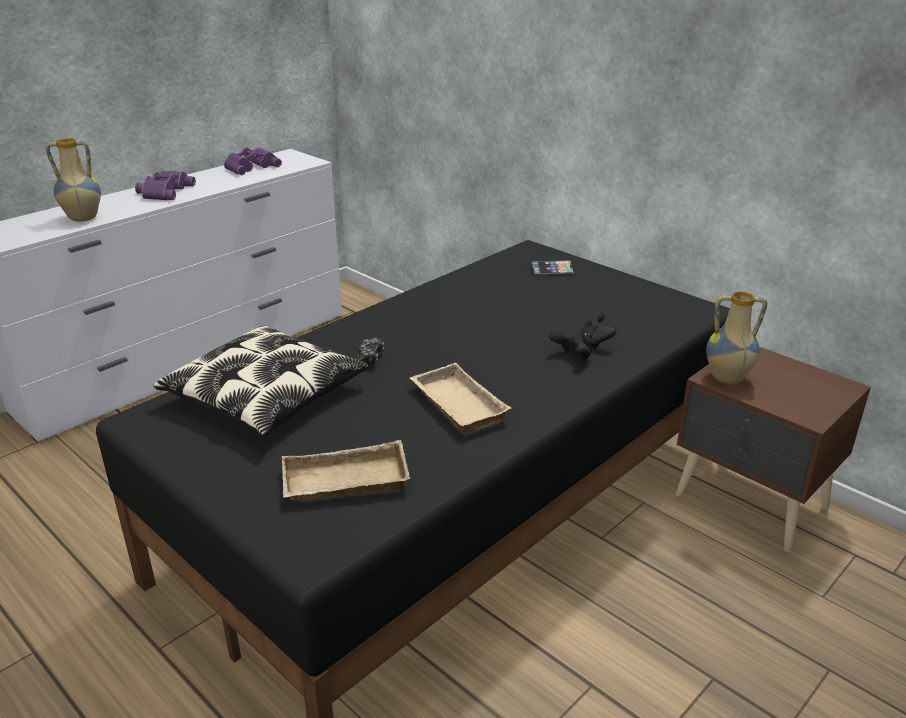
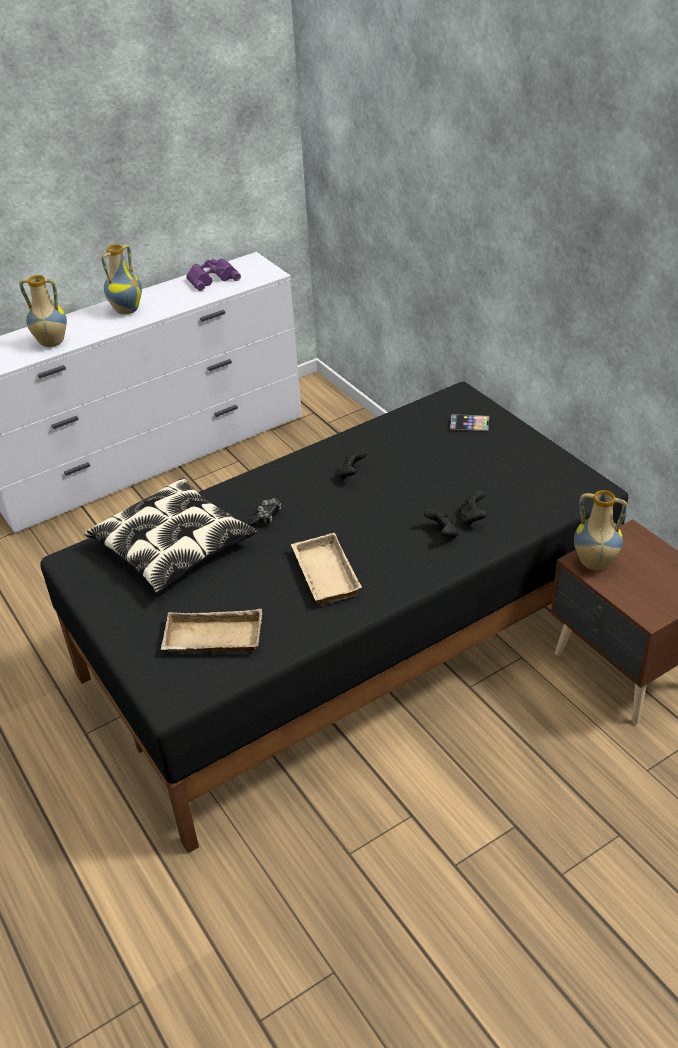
camera: 15 degrees right, 10 degrees up
(164, 191) = (126, 310): purple binoculars -> vase
(448, 316) = (351, 474): none -> black game controller

